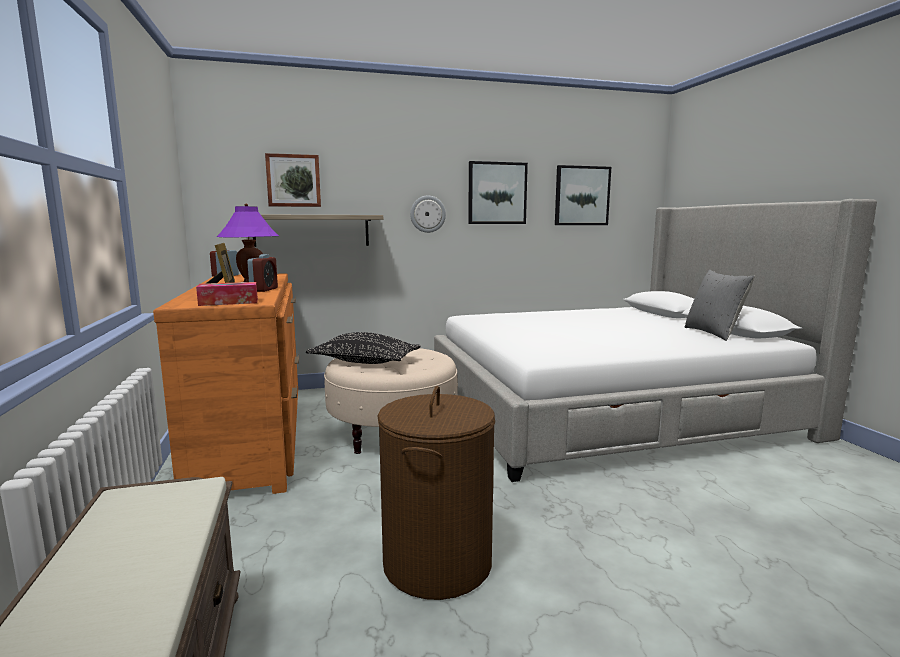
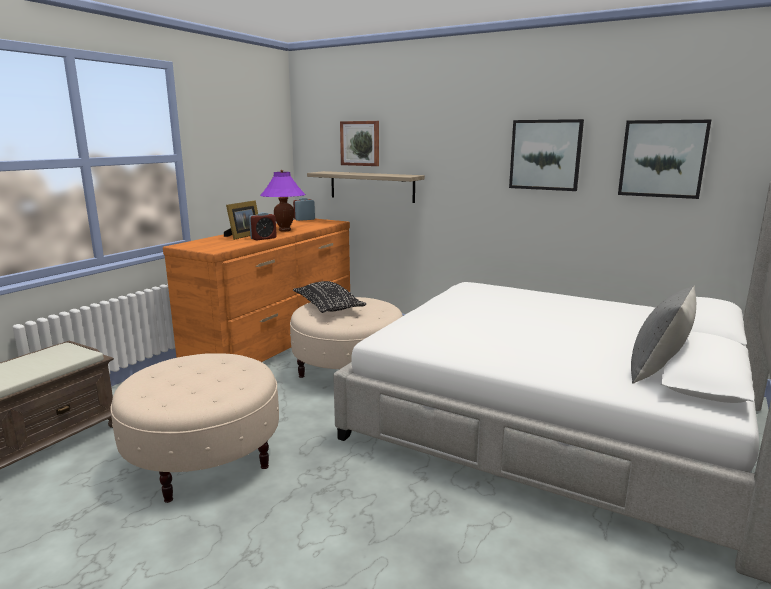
camera: 45 degrees right, 5 degrees up
(229, 302) = (205, 247): tissue box -> none
(427, 214) = (469, 175): wall clock -> none
(437, 563) = (205, 459): brown laundry basket -> beige ottoman

